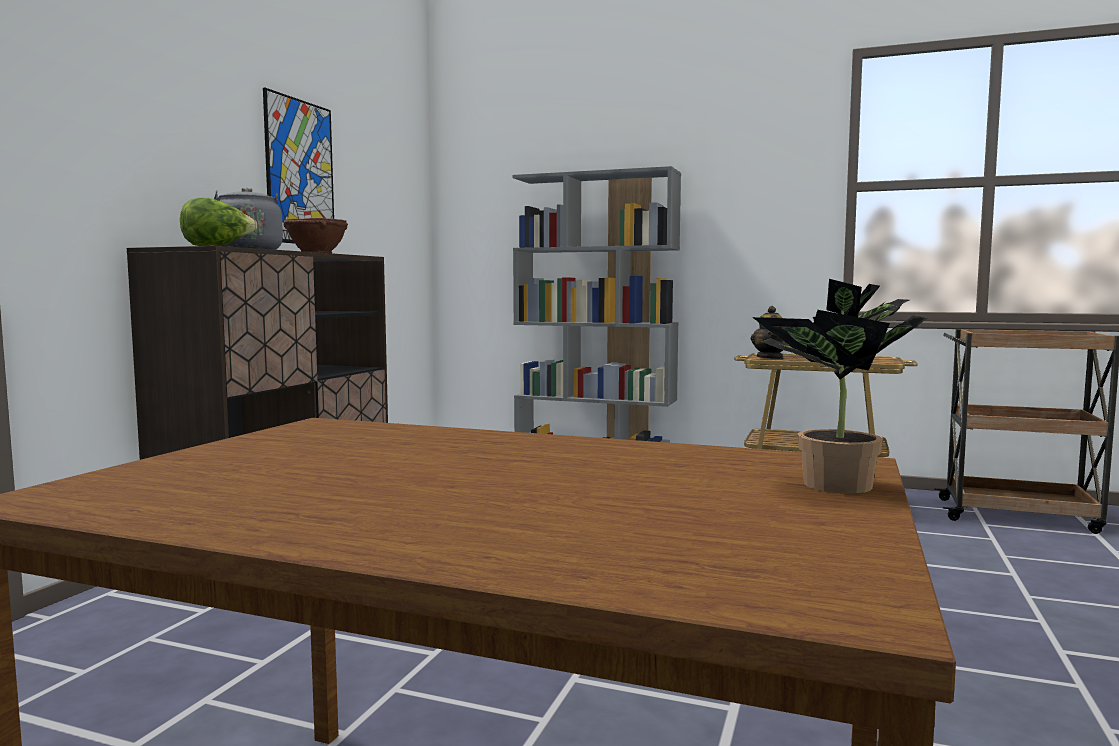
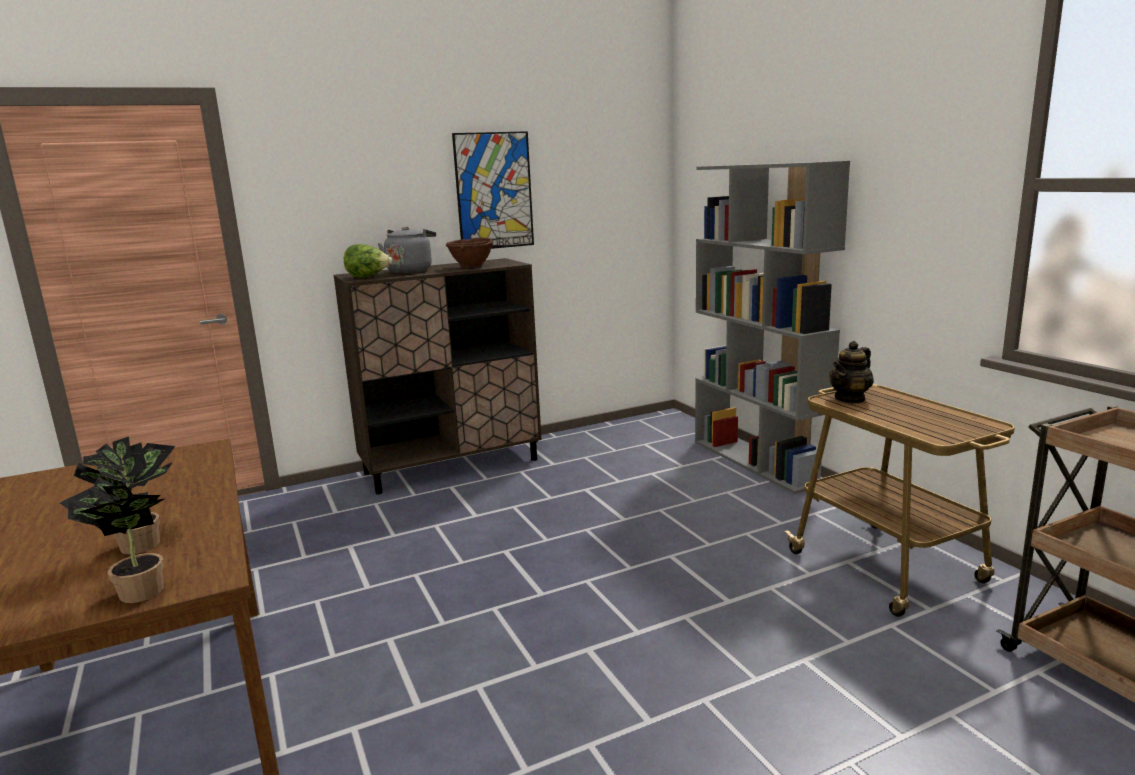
camera: 45 degrees right, 10 degrees up
(642, 470) = (143, 542): none -> potted plant

